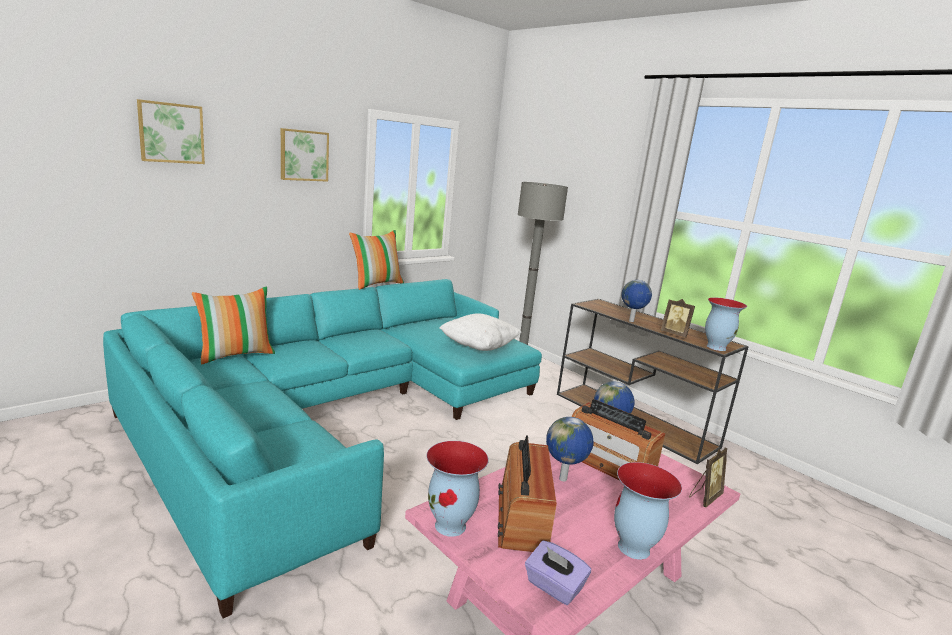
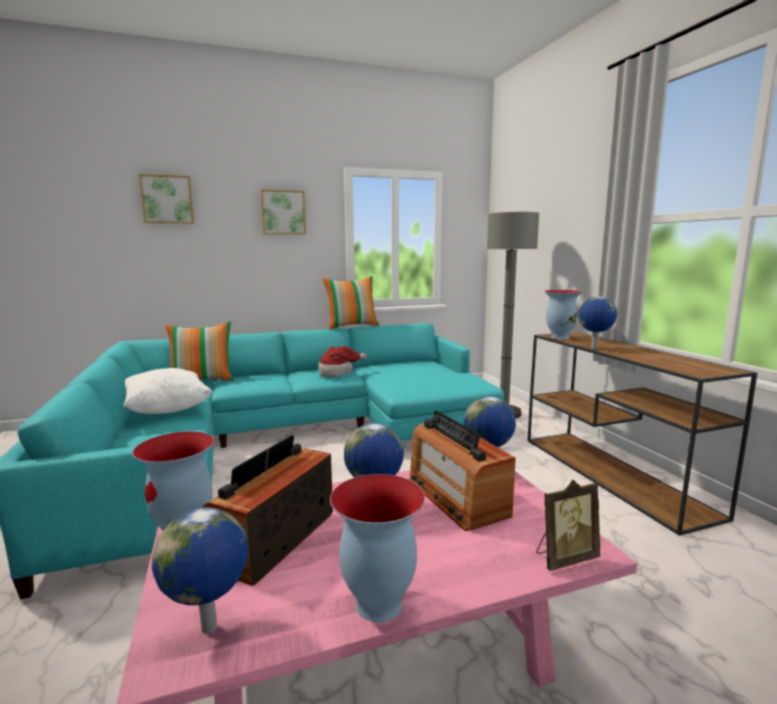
camera: 25 degrees right, 5 degrees down
(379, 337) = (337, 372): none -> hat
(478, 347) = (430, 382): white pillow -> white pillow (167, 410)
(553, 587) = (210, 629): purple tissue box -> globe
(675, 334) = (643, 359): picture frame -> none
(715, 347) = (695, 371): vase -> vase (559, 337)

